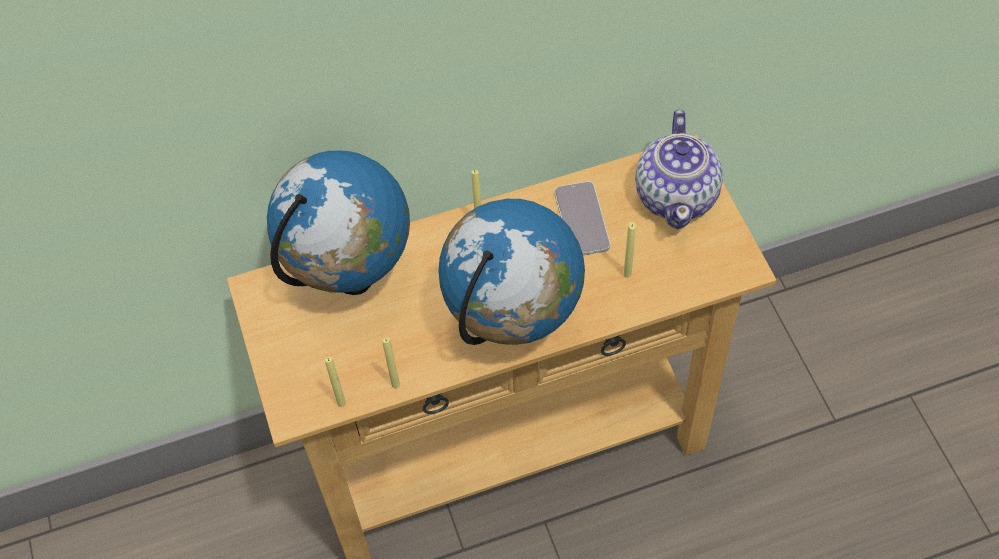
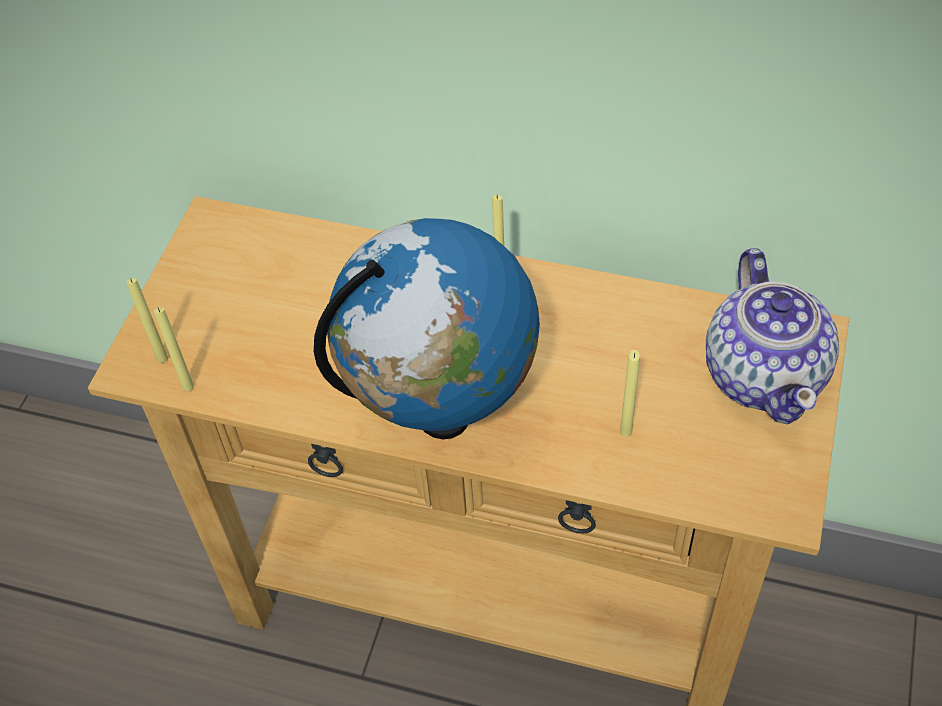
camera: 35 degrees right, 5 degrees down
(352, 278) = (315, 263): globe -> none
(395, 384) = (259, 400): yellow candle -> yellow candle (162, 358)
(581, 220) = (621, 339): phone -> none
(677, 195) = (765, 374): teapot -> teapot turned 45 degrees counterclockwise

